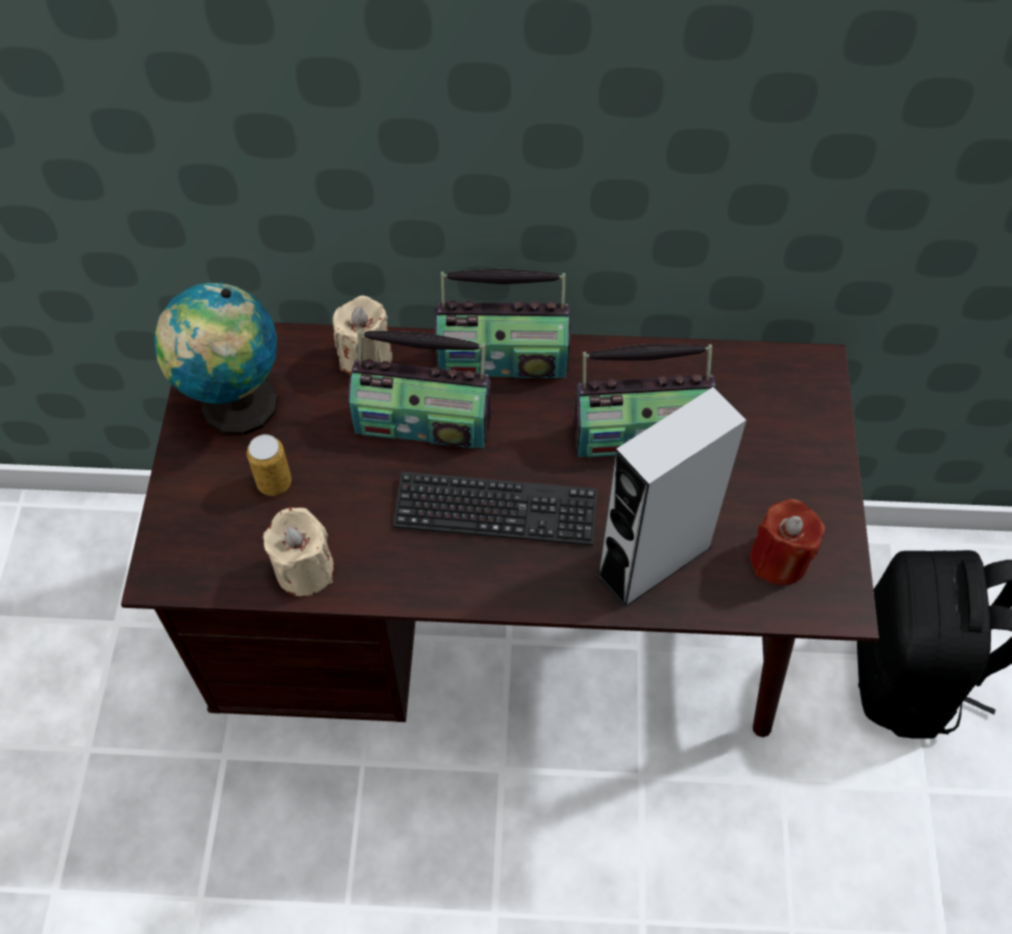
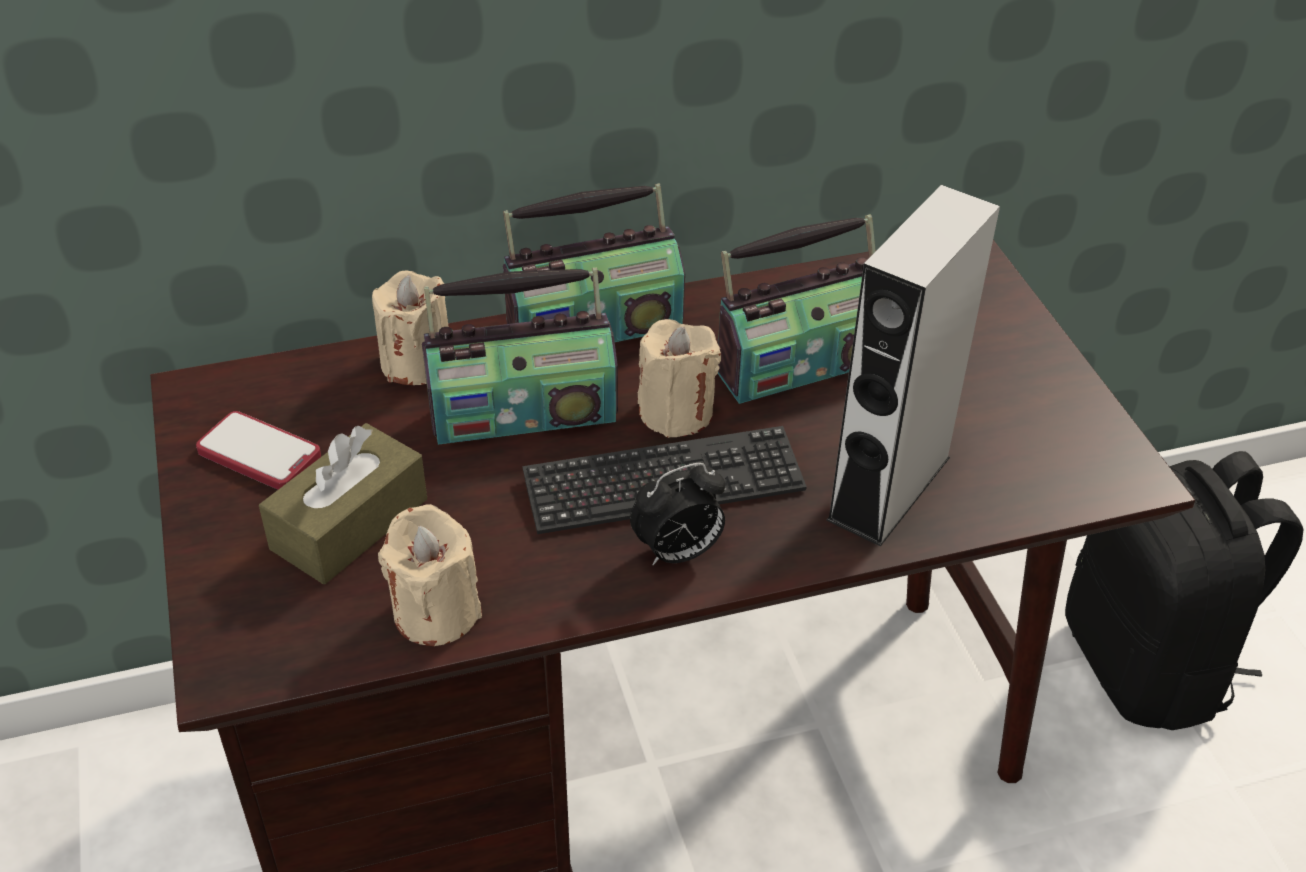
camera: 20 degrees left, 15 degrees down
(235, 407) = (259, 453): globe -> phone
(274, 482) = (349, 524): can -> brown tissue box
(481, 571) = (678, 553): none -> alarm clock
(530, 451) = (676, 412): none -> beige candle
(779, 559) = (1035, 450): red candle -> none

